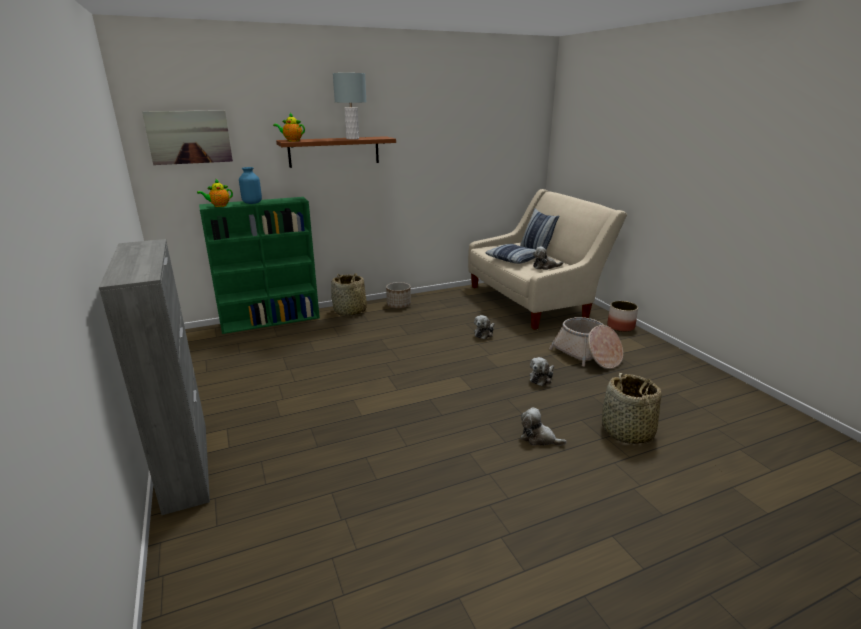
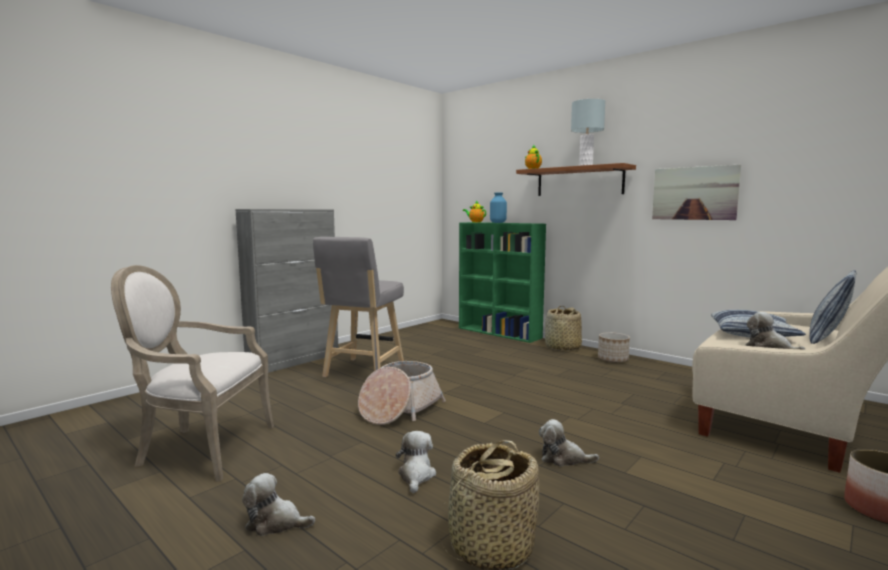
camera: 65 degrees right, 15 degrees down
(189, 137) = (475, 170): picture -> picture (694, 193)
(294, 421) = (362, 372): none -> grey stool
(419, 564) = (200, 448): none -> armchair
(484, 333) = (626, 407): plush toy -> plush toy (275, 523)
(587, 355) = (691, 486): basket -> basket (399, 409)

